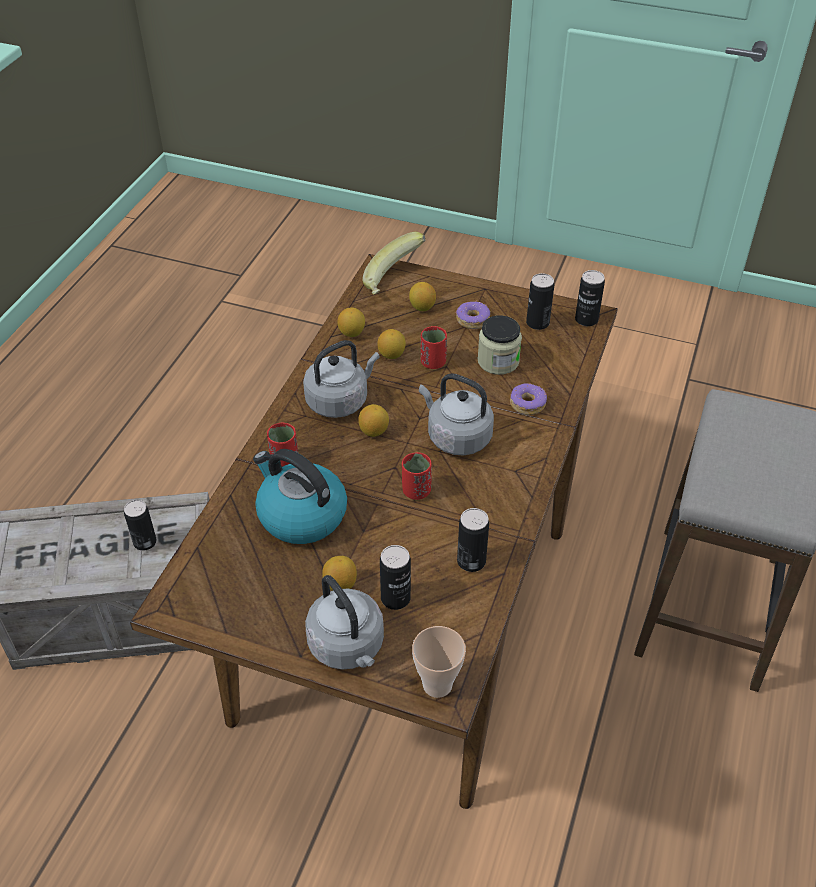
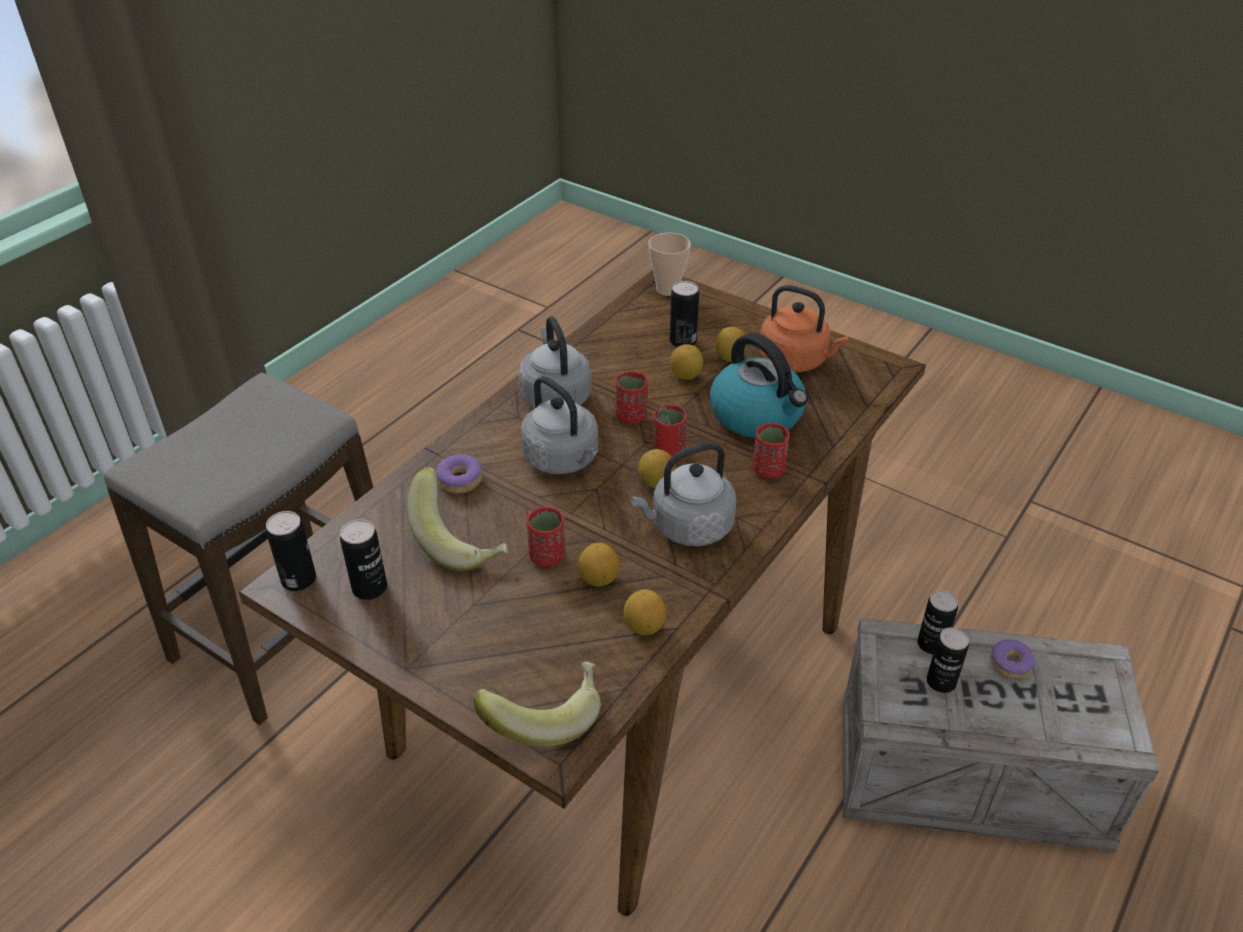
camera: 165 degrees left, 5 degrees down
(270, 595) = (796, 361): none -> orange kettle
(348, 647) = (732, 319): grey kettle -> grey kettle (555, 395)
(372, 462) = (668, 451): none -> red cup
(422, 307) = (521, 651): lemon -> lemon (686, 375)
(471, 561) = (603, 354): can -> can (931, 644)
(472, 320) = (458, 612): donut -> donut (1011, 664)
(498, 361) = (461, 541): jar -> banana

